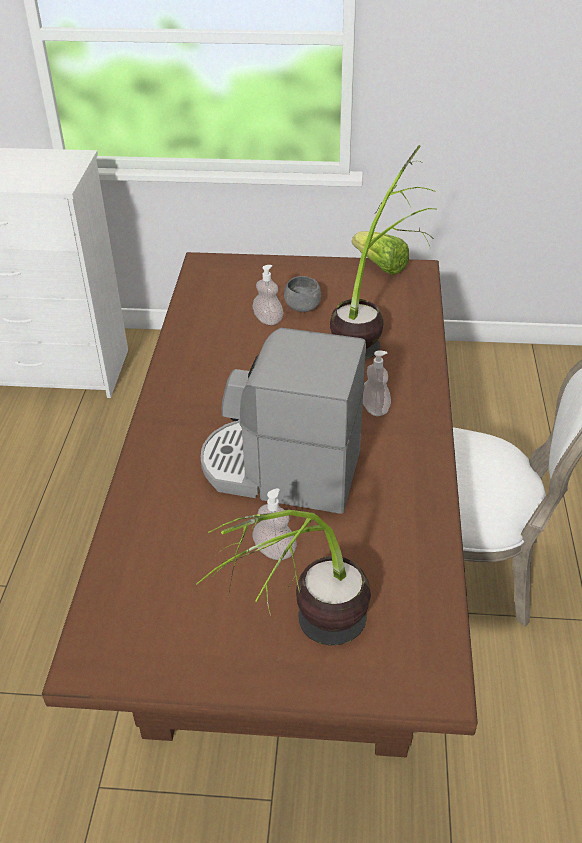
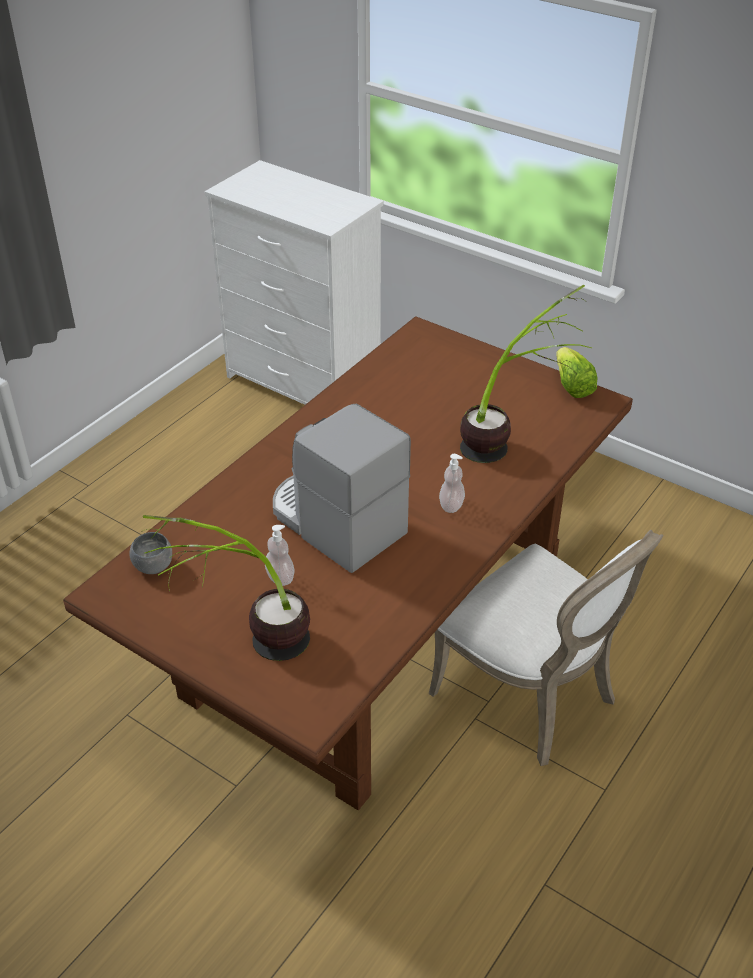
camera: 30 degrees right, 0 degrees up
(268, 320) = (430, 399): soap dispenser -> none
(302, 307) = (469, 398): grey bowl -> grey bowl (153, 566)

